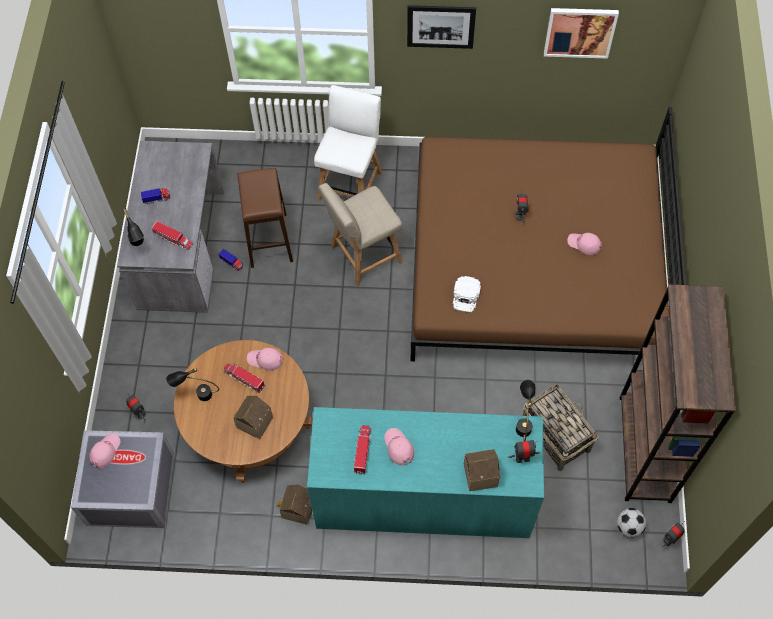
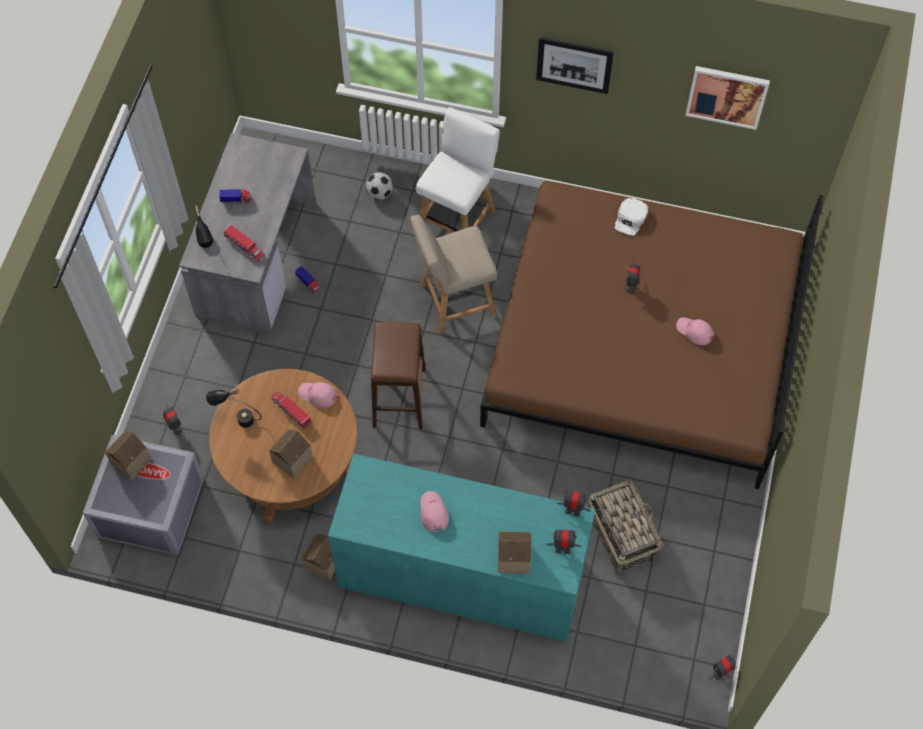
camera: 10 degrees right, 0 degrees up
(105, 451) = (129, 460): pink cap -> toy house
(269, 240) = (354, 265): brown stool -> brown stool (399, 398)
(362, 450) = (394, 509): toy truck -> none
(466, 296) = (550, 365): white cap -> white cap (630, 219)
(523, 422) = (573, 511): black table lamp -> toy robot
(628, 526) = (678, 650): football -> football (379, 193)
(645, 449) = (717, 570): brown bookcase -> none

